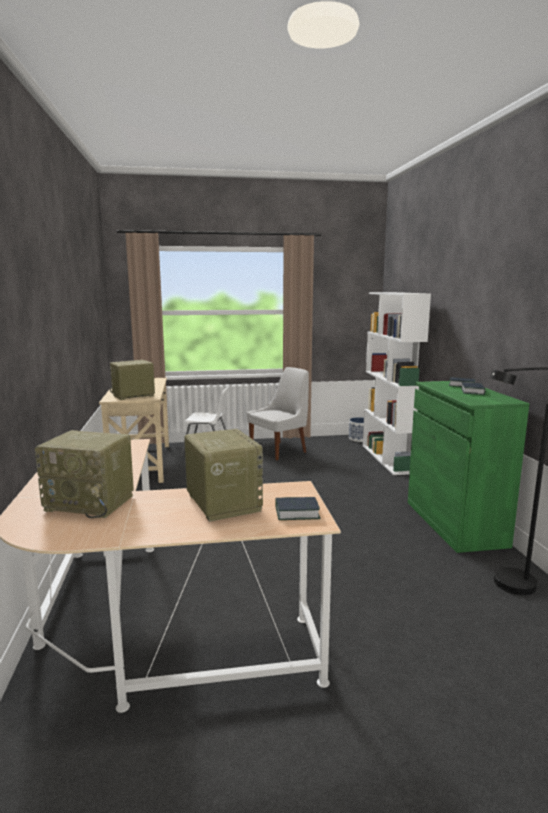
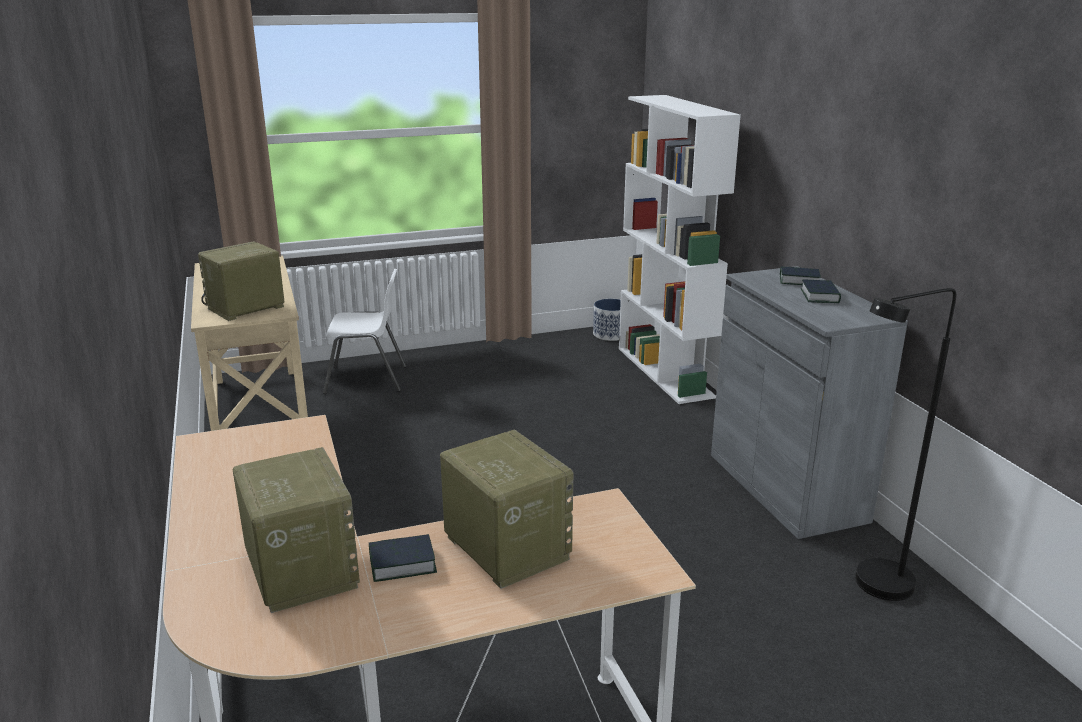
camera: 10 degrees left, 10 degrees up
(91, 502) = (300, 569): radio -> radio turned 120 degrees counterclockwise
(280, 450) = (487, 367): white chair -> none
(297, 513) = (622, 557): book -> book (402, 564)
(454, 523) = (786, 487): green cabinet -> grey cabinet

